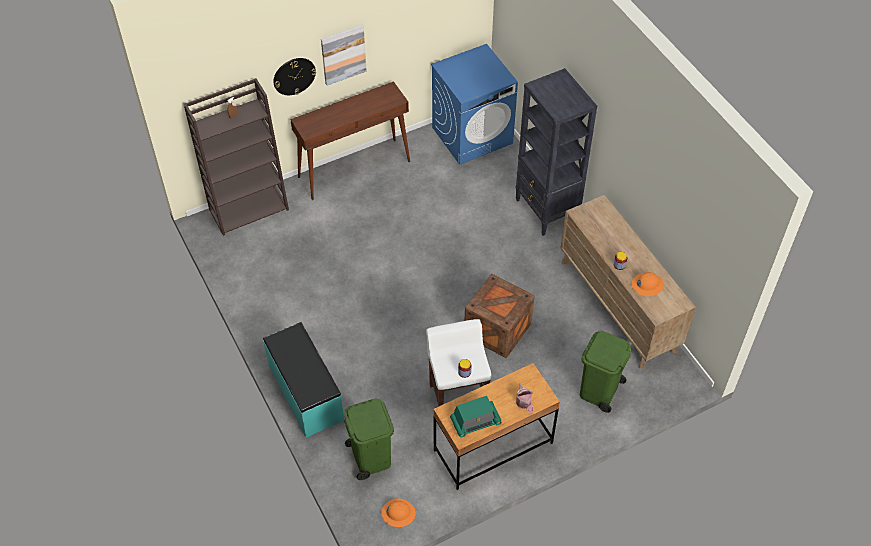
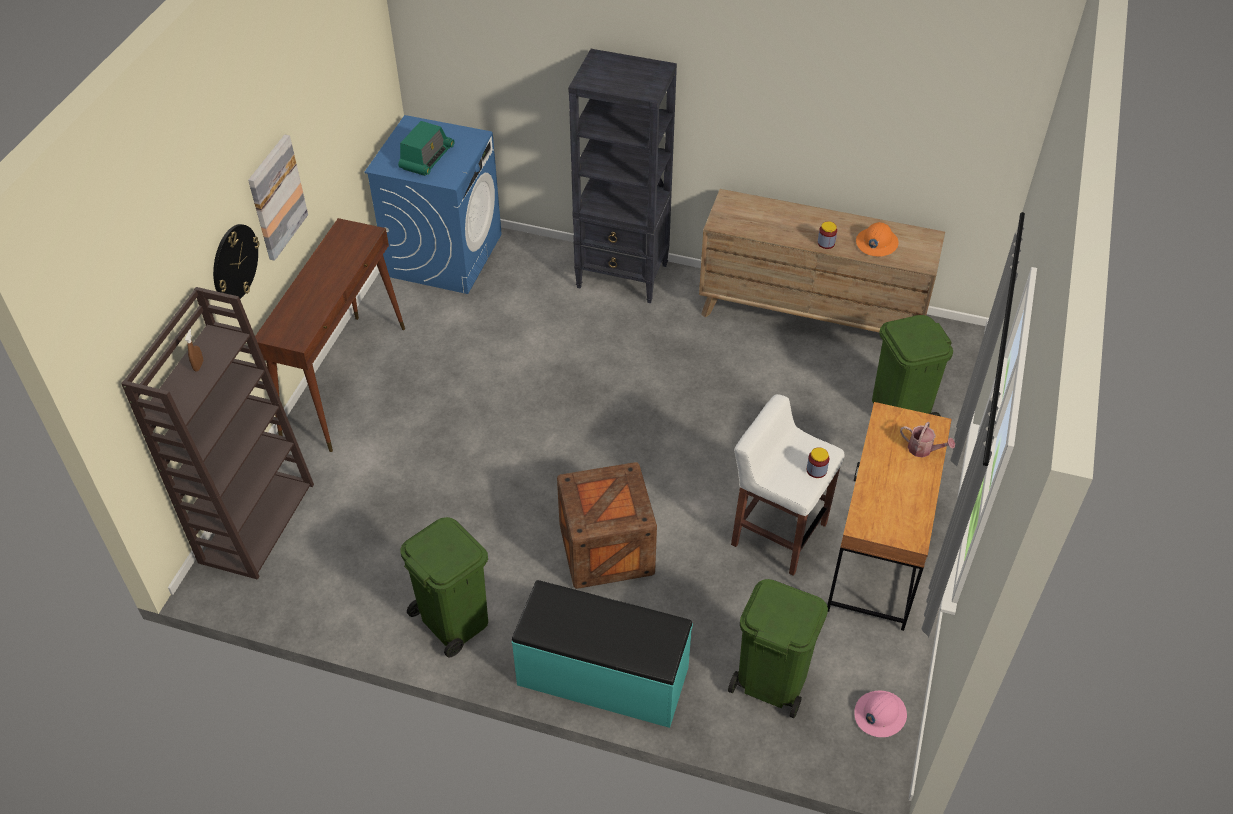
camera: 45 degrees left, 5 degrees down
(276, 316) = (453, 619): none -> green trash can
(398, 513) = (879, 714): orange hard hat -> pink hard hat
(475, 421) = (902, 509): radio -> radio (426, 158)
(497, 330) = (727, 430): crate -> crate (606, 549)

